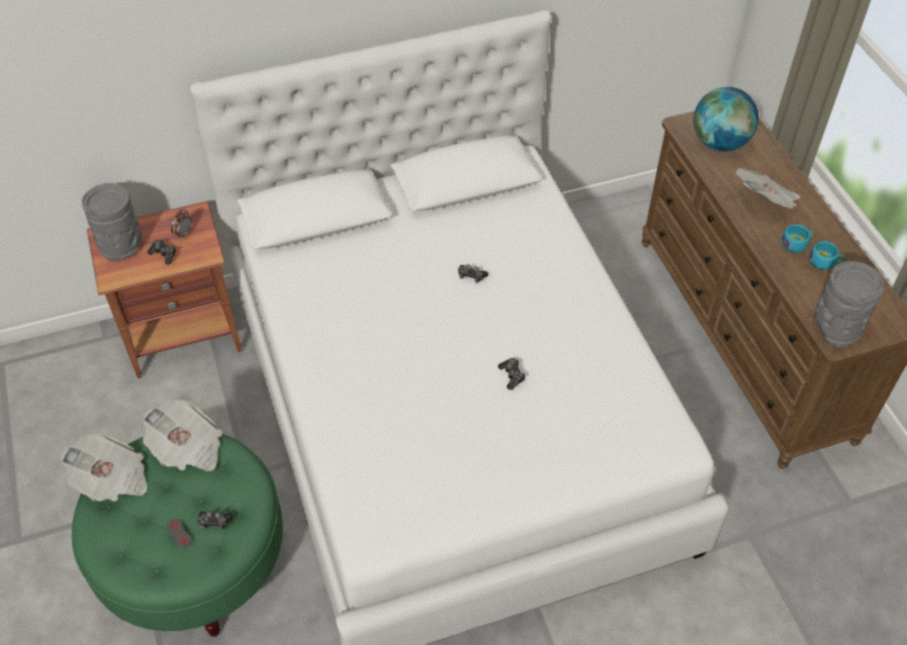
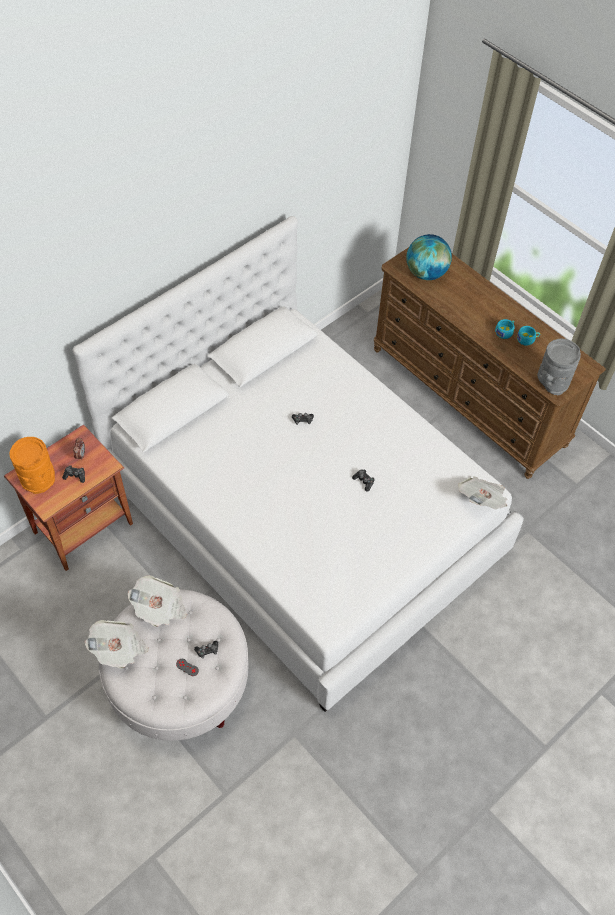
camera: 25 degrees left, 5 degrees up
(122, 244) = (39, 478): grey vase -> orange vase
(193, 559) = (179, 682): green ottoman -> white ottoman
(766, 202) = (474, 308): newspaper -> newspaper (482, 499)

